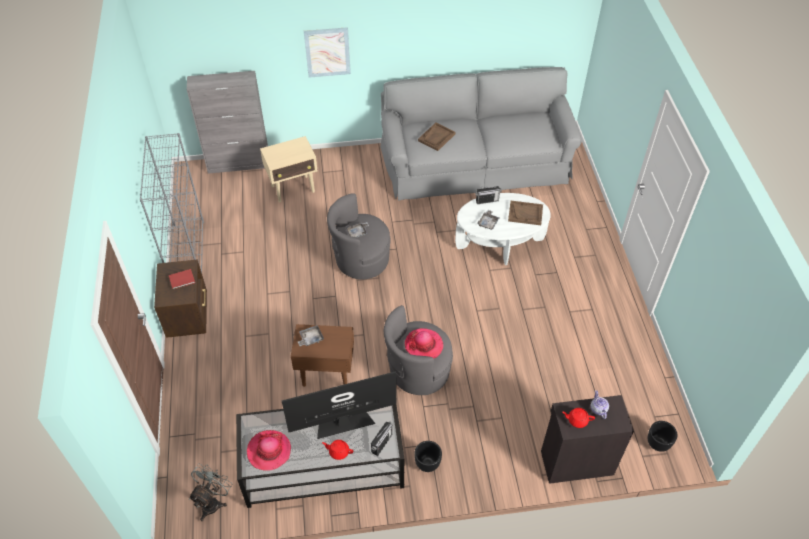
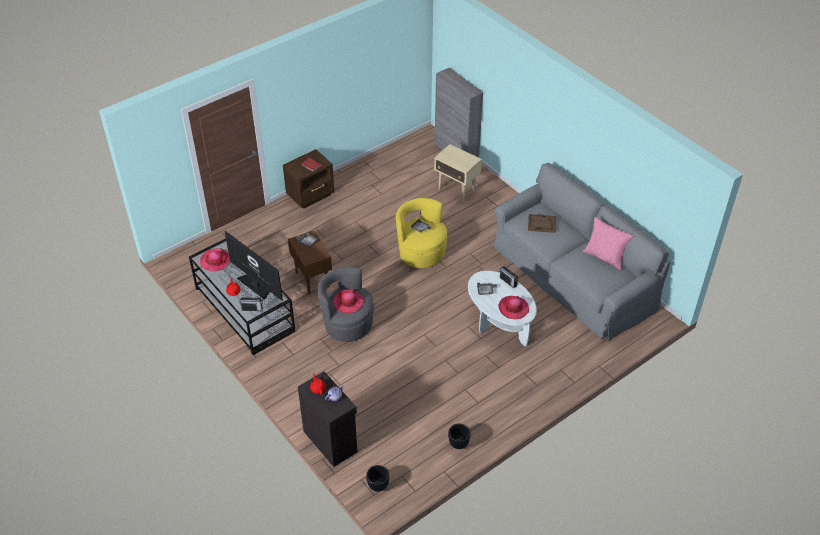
camera: 60 degrees right, 5 degrees down
(187, 252) = (359, 169): grey bookcase -> none
(213, 501) = (191, 272): grey fan -> none
(327, 52) = (525, 112): picture -> none
(361, 259) = (421, 253): grey armchair -> yellow armchair
(427, 464) = (277, 360): black planter -> black planter (458, 444)
(510, 118) = (605, 256): none -> pink pillow
(525, 213) = (513, 308): brown tray -> hat

